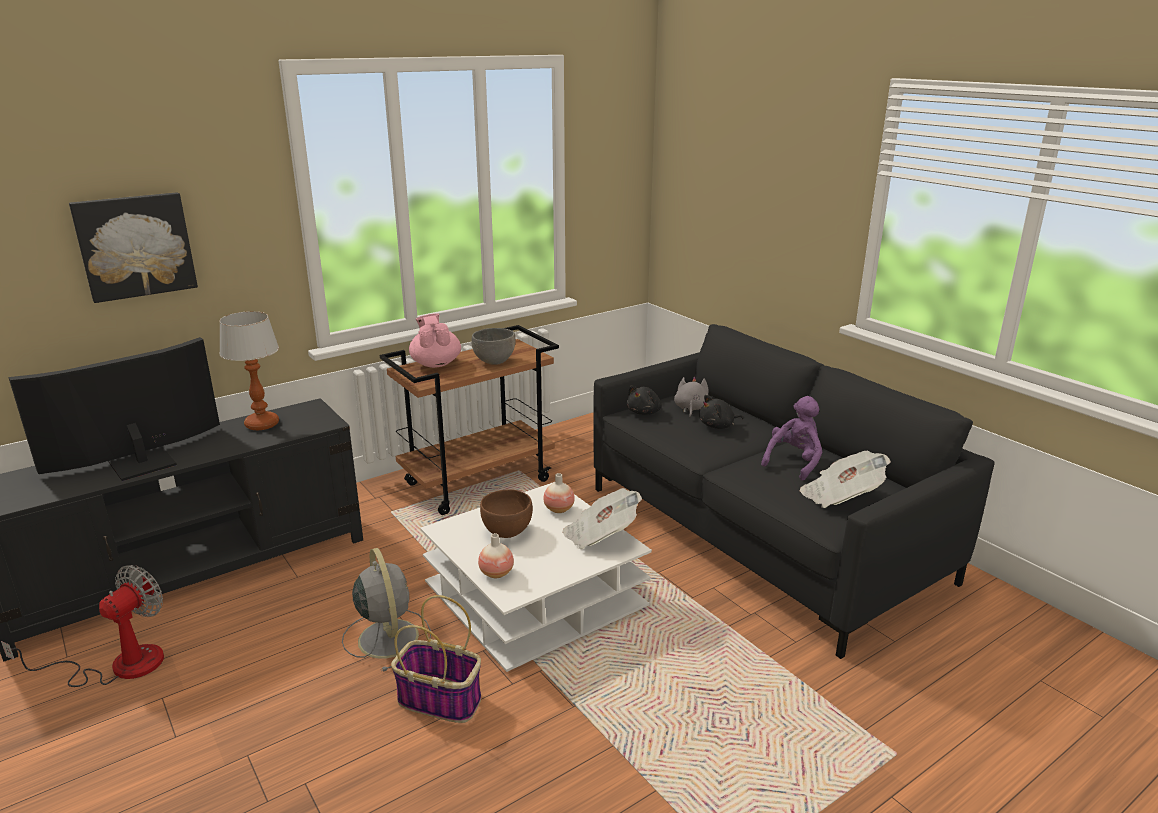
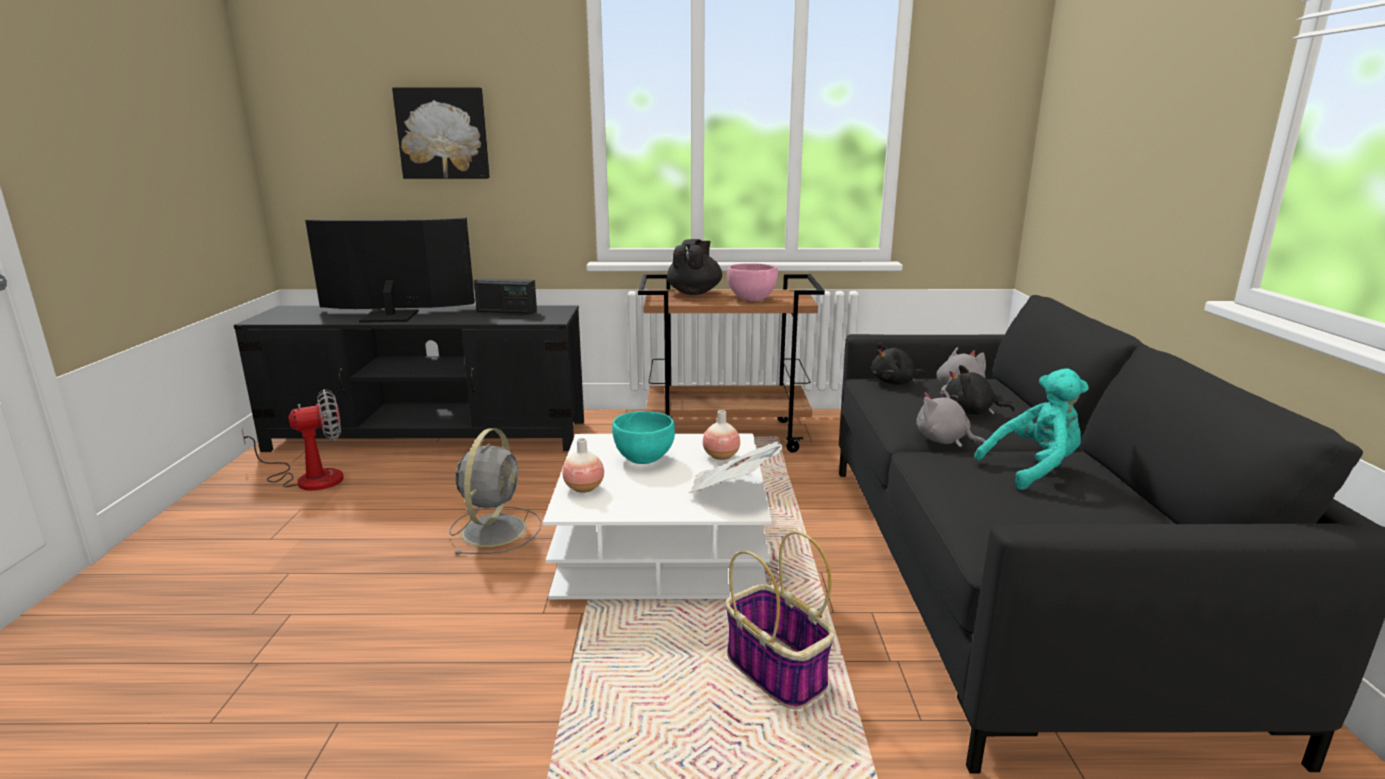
camera: 35 degrees right, 5 degrees down
(262, 424) = (506, 311): table lamp -> radio
(435, 364) = (694, 292): pink teapot -> black teapot
(441, 700) = (467, 598): basket -> basket (777, 671)
(494, 361) = (752, 299): grey bowl -> pink bowl
(507, 532) = (643, 459): brown bowl -> turquoise bowl
(726, 455) = (944, 441): none -> grey plush toy
(794, 462) = (1033, 469): purple plush toy -> turquoise plush toy
(841, 497) = (1058, 523): newspaper -> none

